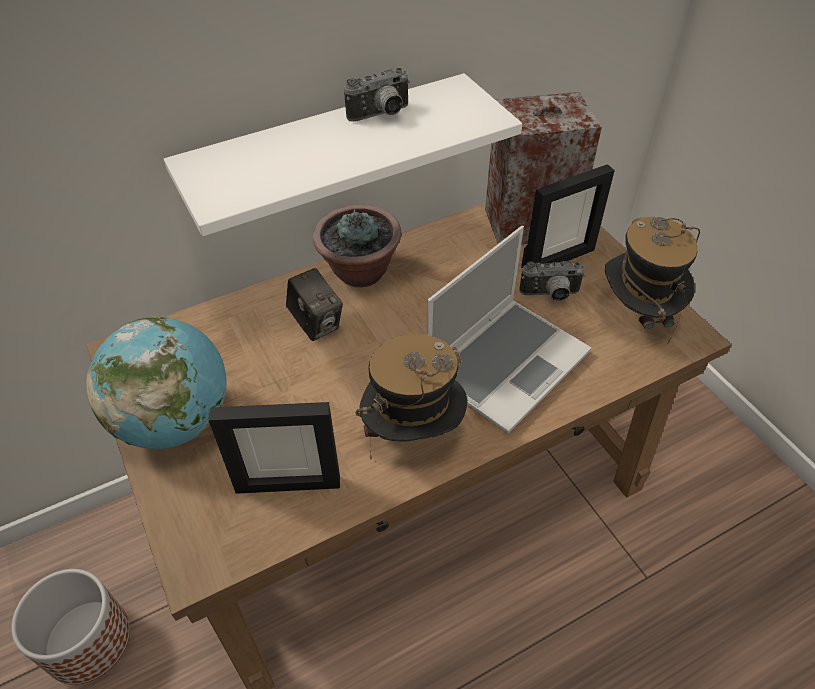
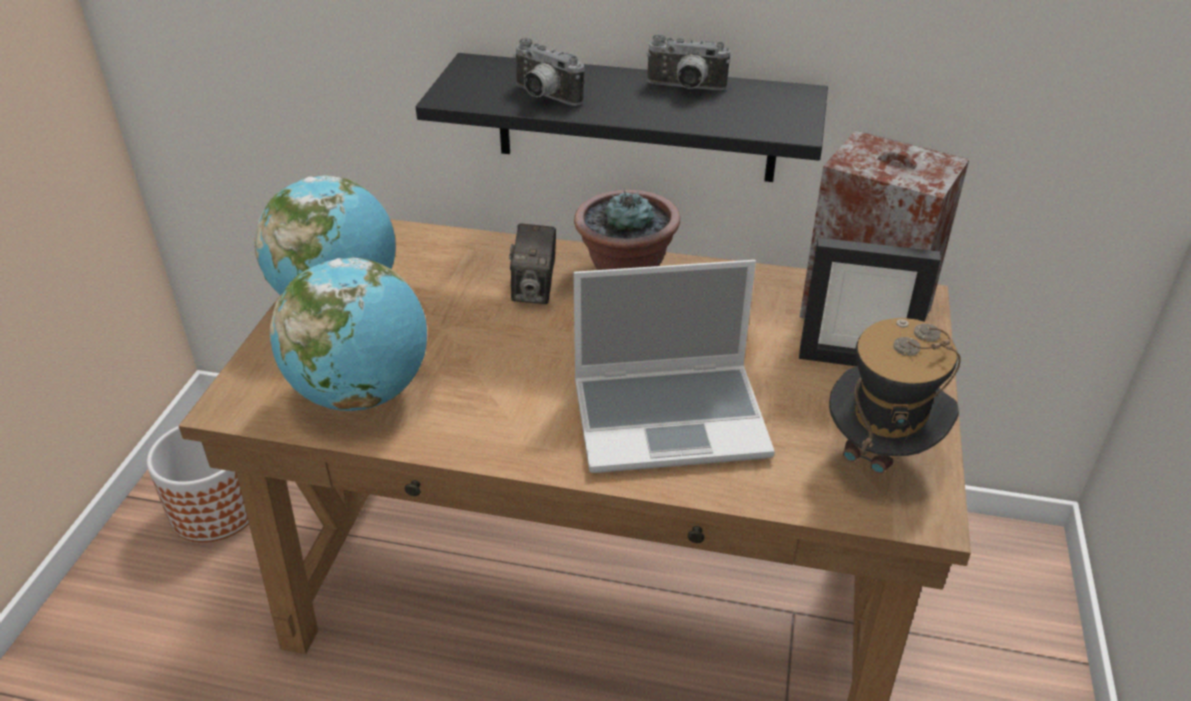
camera: 40 degrees right, 10 degrees down
(288, 482) = (362, 393): picture frame -> globe
(328, 153) = (636, 118): white shelf -> black shelf
(413, 434) = (506, 421): hat -> none
(550, 295) = (799, 387): camera -> camera (543, 97)

